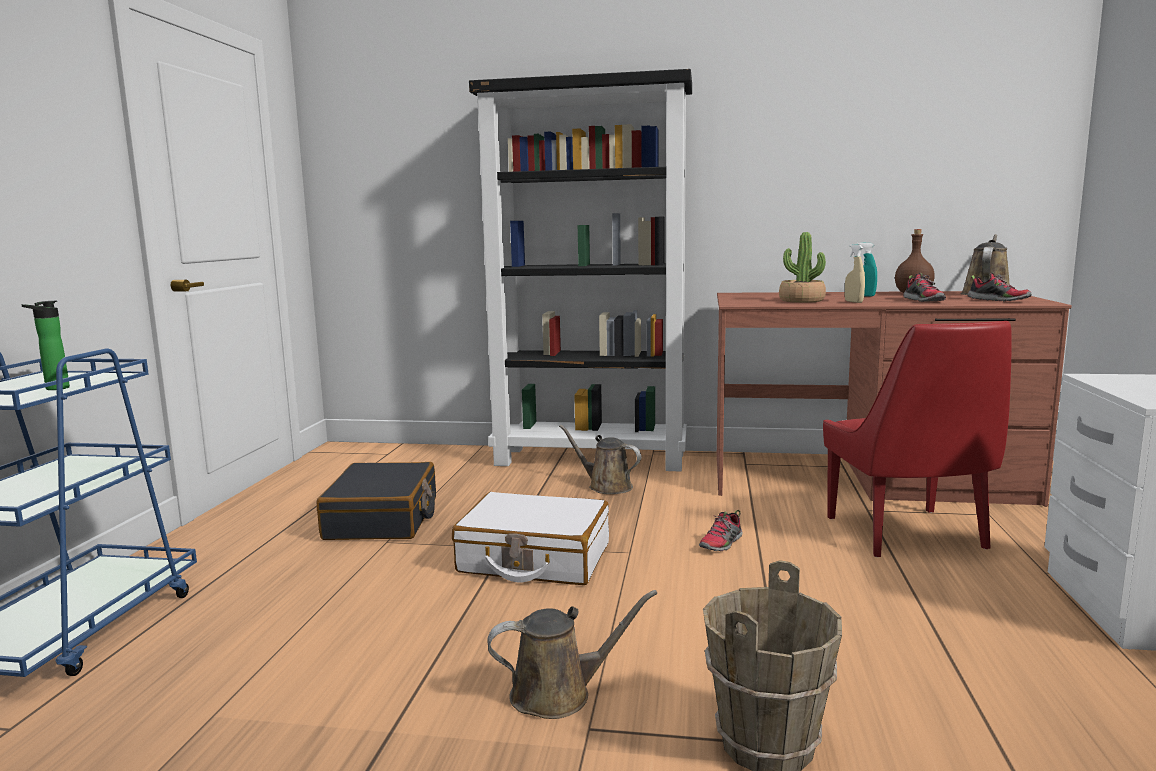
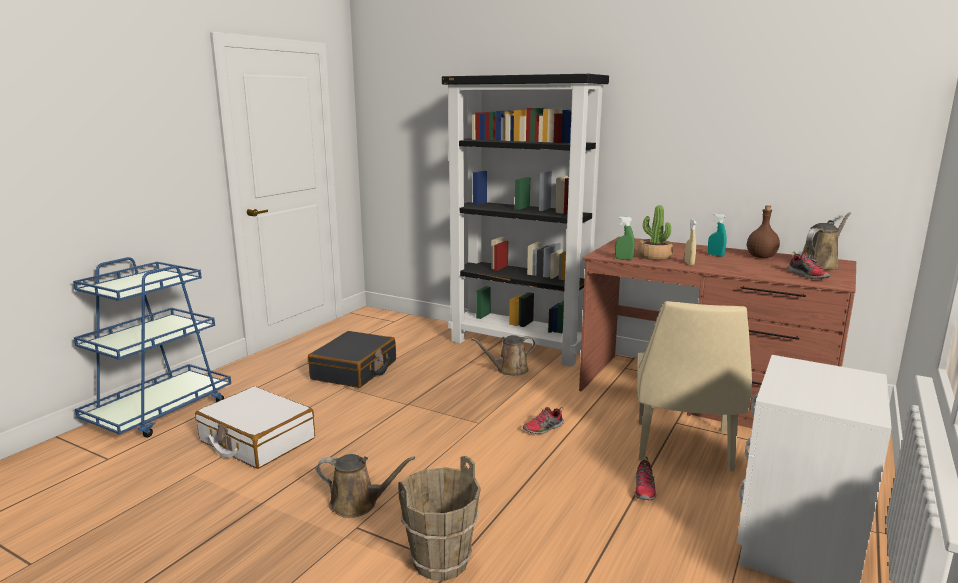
camera: 20 degrees right, 5 degrees up
(53, 389) = (147, 286): bottle -> none
(534, 559) = (417, 416): white suitcase -> white suitcase (256, 440)
(606, 486) = (509, 370): brown watering can -> brown watering can turned 75 degrees counterclockwise
(773, 304) = (623, 259): none -> green spray bottle
(907, 535) = (683, 448): red chair -> beige chair
(924, 301) = (746, 269): shoe -> shoe (644, 489)

